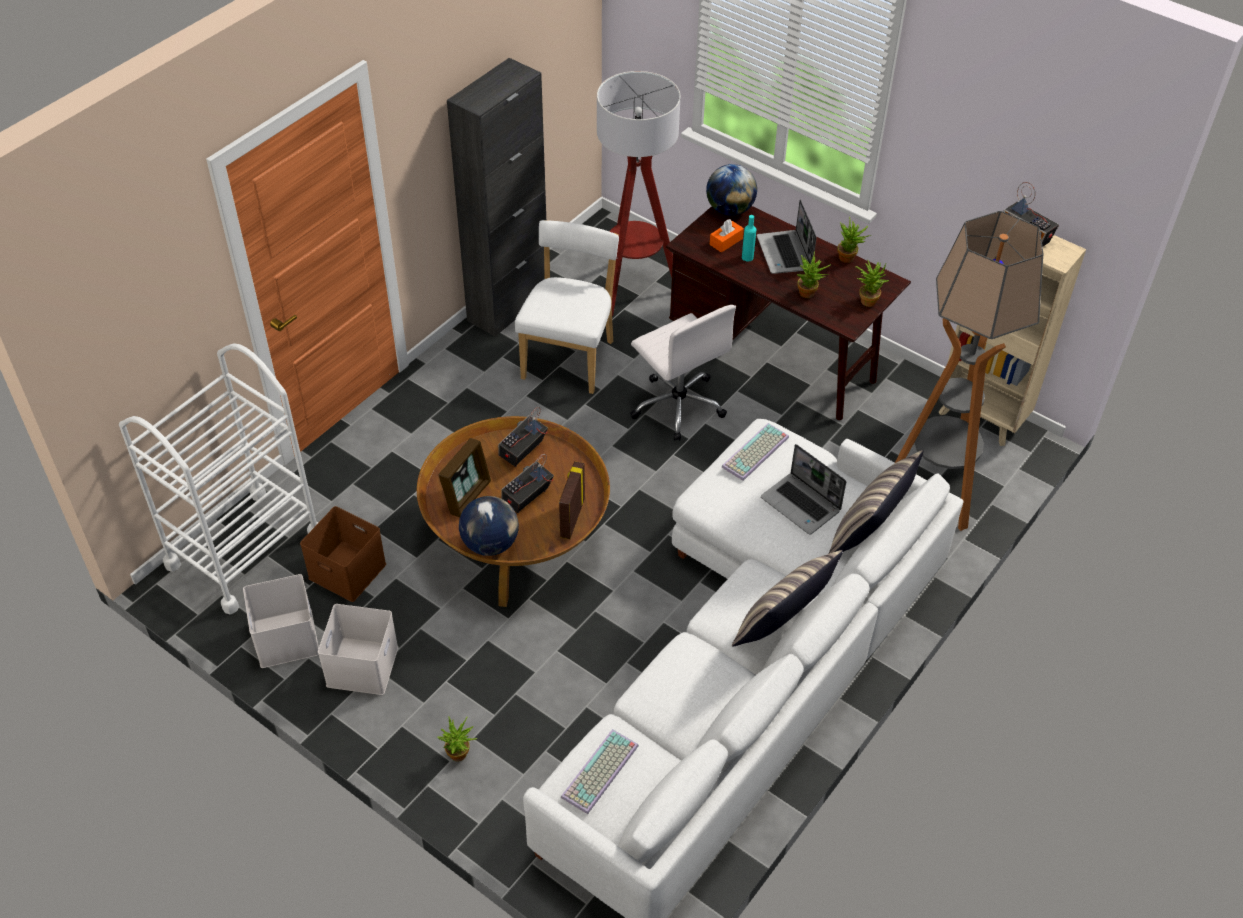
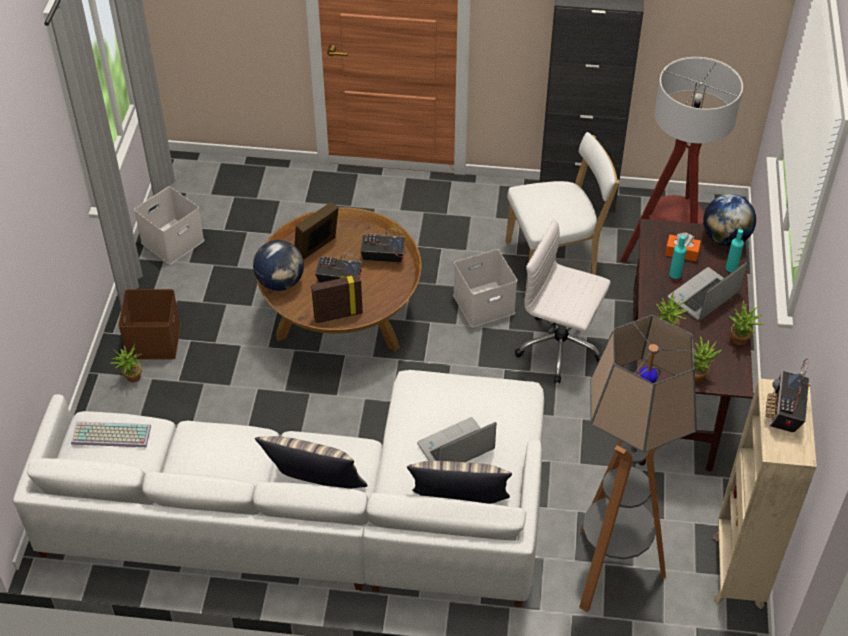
camera: 60 degrees right, 0 degrees up
(245, 550) = (231, 183): white cart -> none
(345, 571) = (248, 241): brown storage box -> brown storage box (152, 339)
(361, 664) = (175, 290): white storage box -> white storage box (484, 303)
(467, 496) = (317, 249): picture frame -> picture frame turned 135 degrees clockwise
(677, 405) = (561, 347): white office chair -> white office chair turned 90 degrees clockwise
(756, 453) = (489, 395): keyboard -> none
(765, 223) = (731, 268): none -> turquoise bottle
(801, 505) = (455, 448): laptop -> laptop turned 45 degrees clockwise

